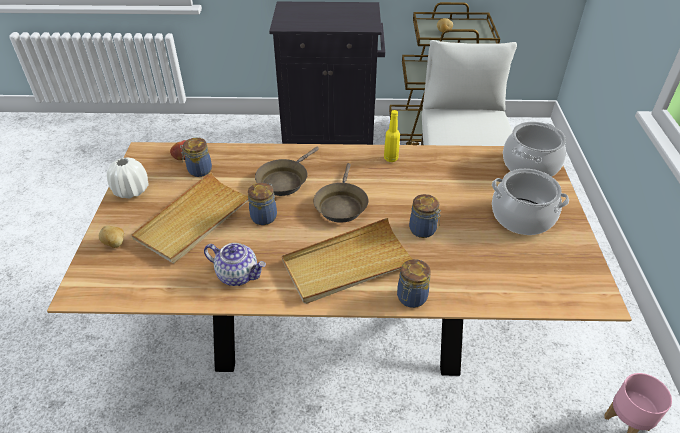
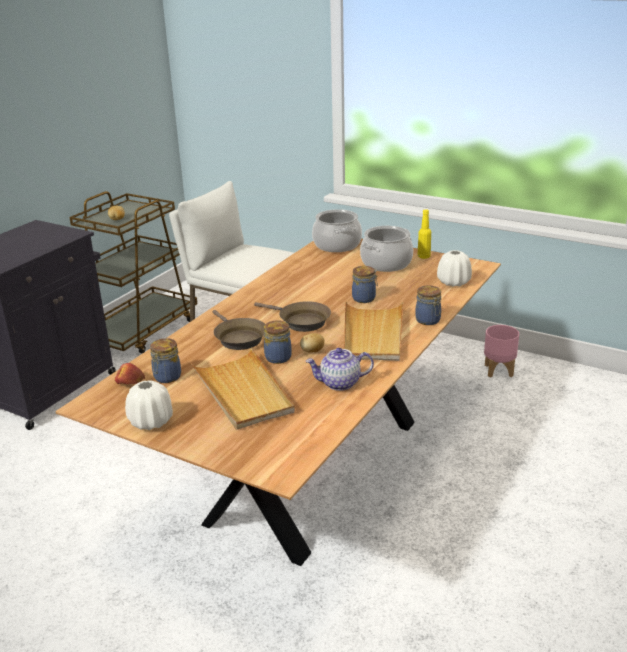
camera: 60 degrees left, 15 degrees down
(115, 244) = (229, 443): potato -> potato (312, 351)
(238, 275) = (339, 383): teapot -> teapot turned 150 degrees counterclockwise
(391, 158) = (266, 288): yellow bottle -> yellow bottle (424, 256)
(527, 289) = (453, 282): none -> white vase

